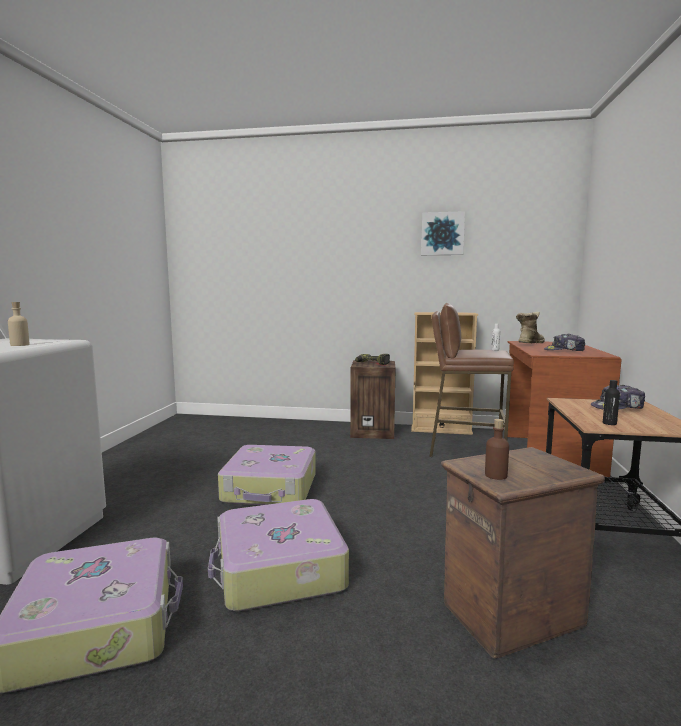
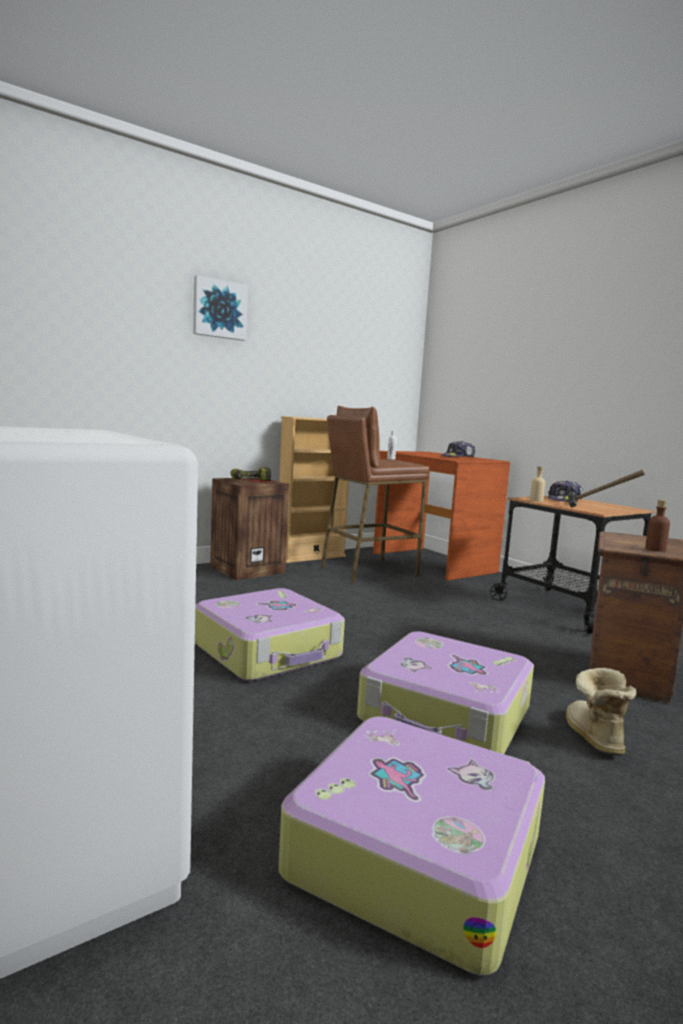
camera: 45 degrees left, 0 degrees up
(20, 345) = (69, 432): beige bottle -> beige bottle (536, 500)
(442, 234) = (308, 324): picture -> picture (219, 309)
(529, 344) = (407, 453): boot -> boot (592, 737)
(609, 423) = (598, 509): black bottle -> hammer

